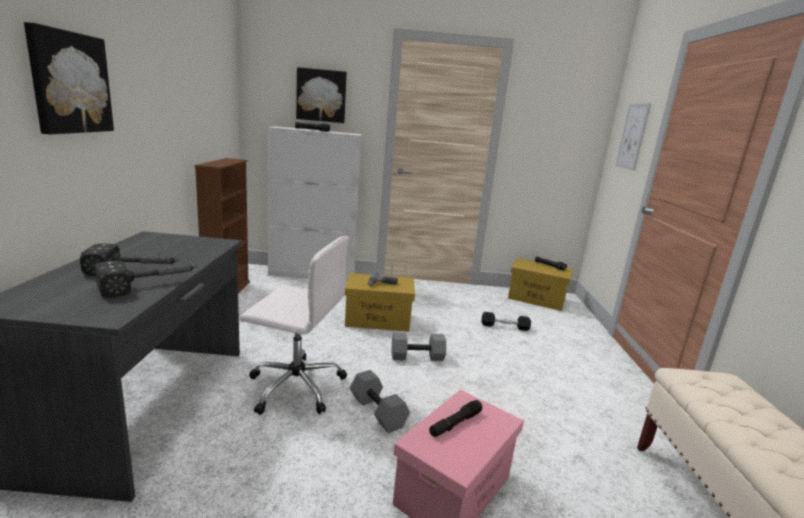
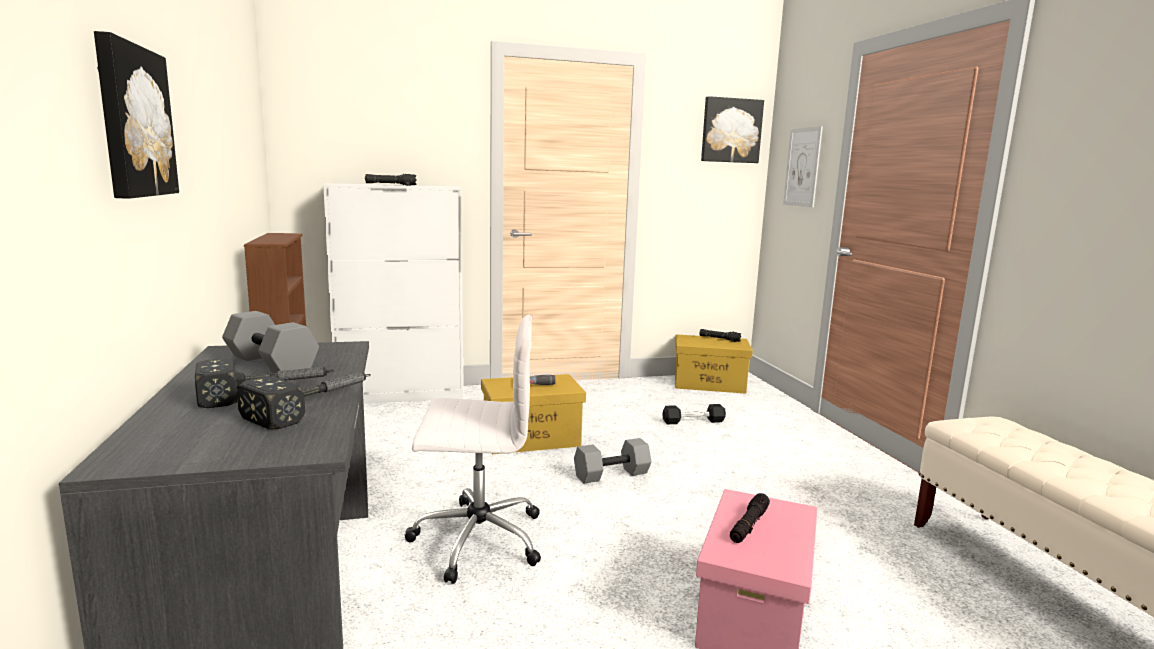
camera: 15 degrees left, 5 degrees down
(321, 95) = (394, 136): picture -> picture (730, 130)
(379, 412) = (607, 547): grey dumbbell -> grey dumbbell (273, 363)

